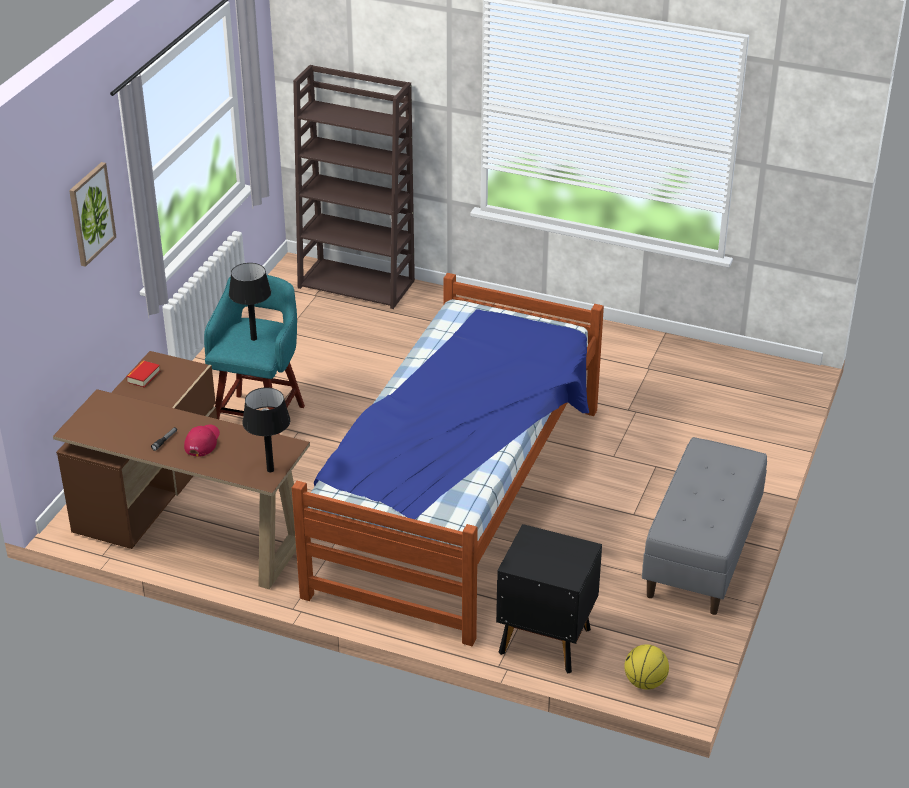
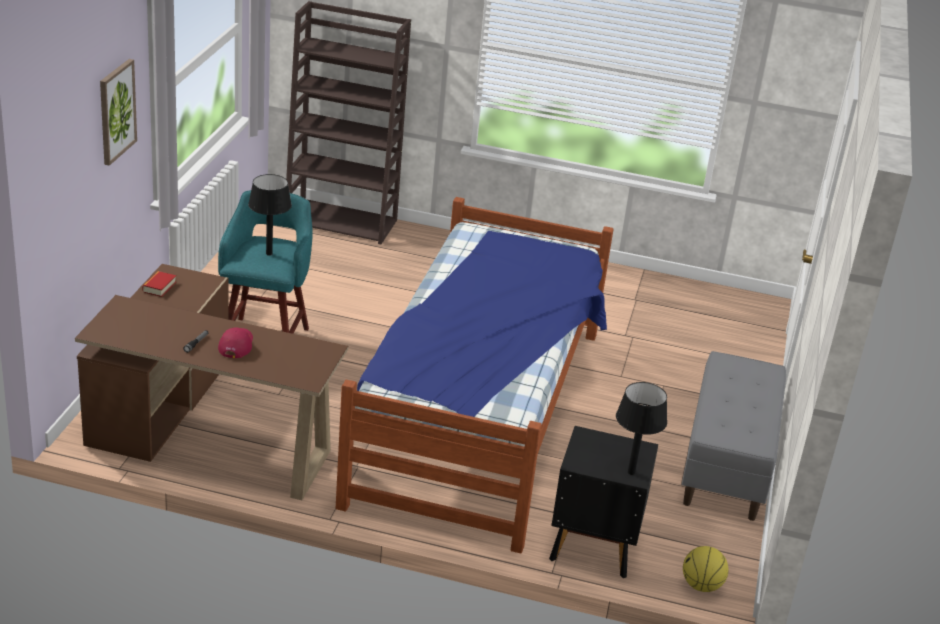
camera: 10 degrees left, 5 degrees down
(270, 470) = (312, 371): black table lamp -> black table lamp (631, 472)

